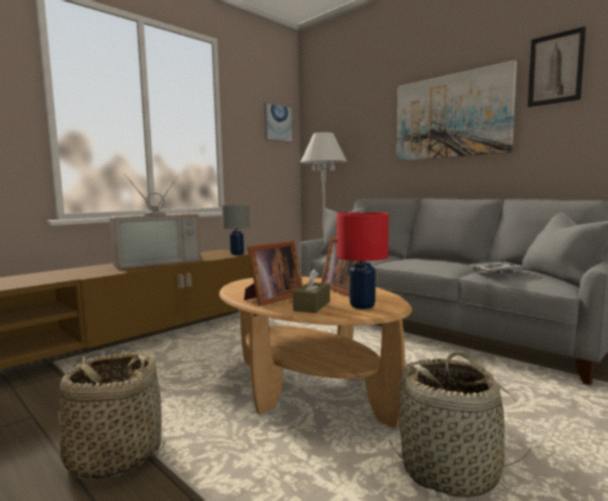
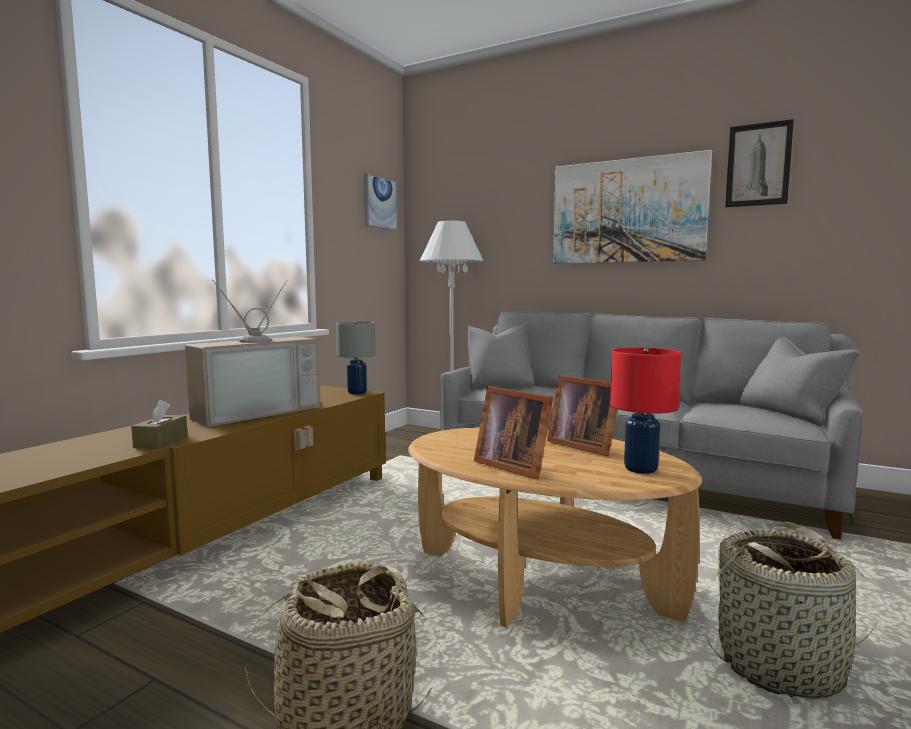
camera: 15 degrees left, 0 degrees up
(272, 299) = (512, 466): picture frame -> picture frame turned 105 degrees clockwise
(312, 306) = (580, 474): brown tissue box -> brown tissue box (161, 441)
(496, 272) = (721, 411): tray -> none

